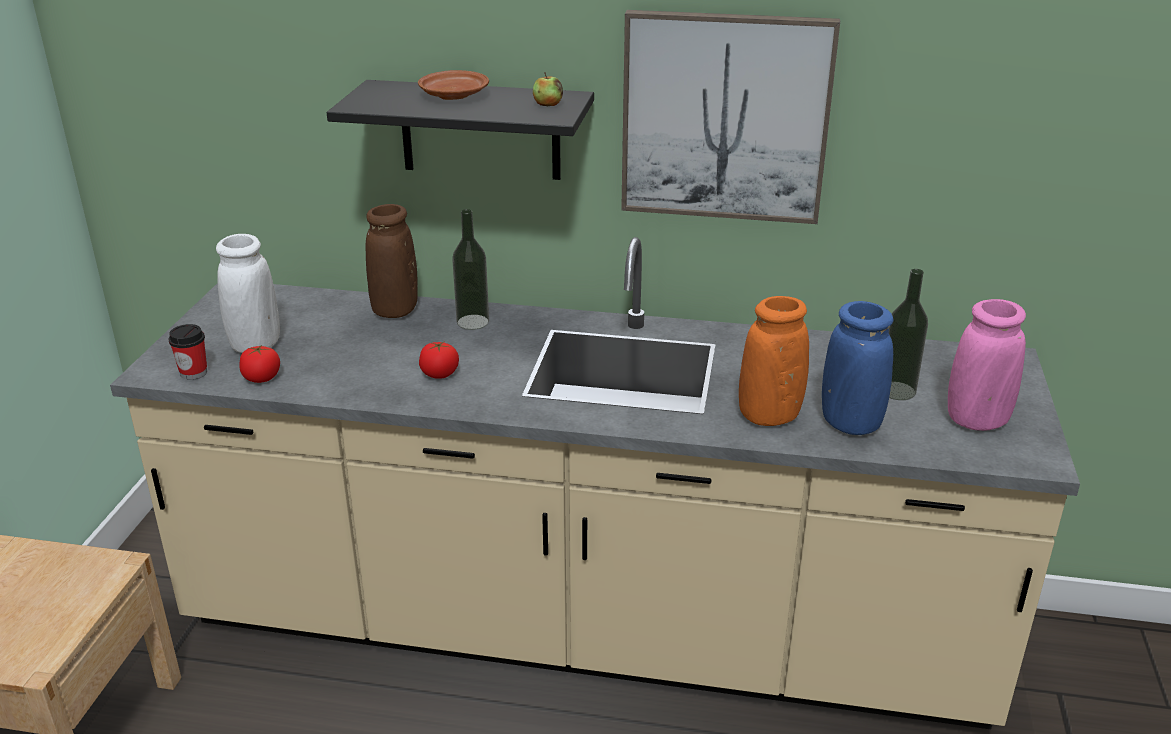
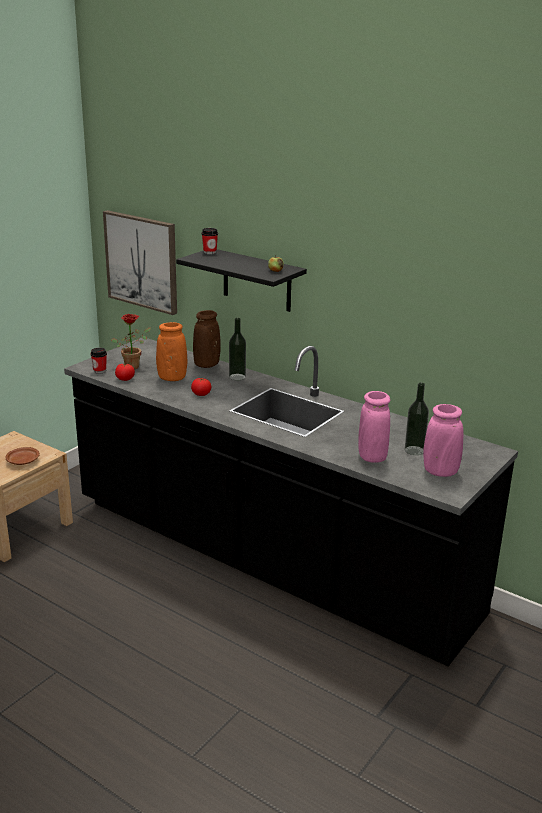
camera: 25 degrees right, 5 degrees down
(256, 345) = (134, 366): white vase -> potted plant
(377, 88) = (210, 252): none -> cup
(454, 95) = (239, 260): brown plate -> brown plate (23, 461)
(585, 630) = (267, 559): beige counter -> black counter
(725, 117) = (365, 291): picture -> picture (142, 261)
(769, 416) = (335, 445): orange vase -> orange vase (172, 378)
(850, 424) = (372, 457): blue vase -> pink vase

